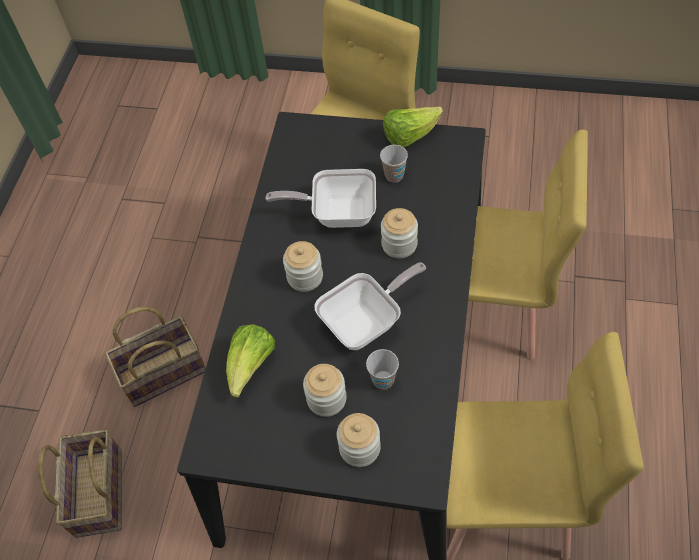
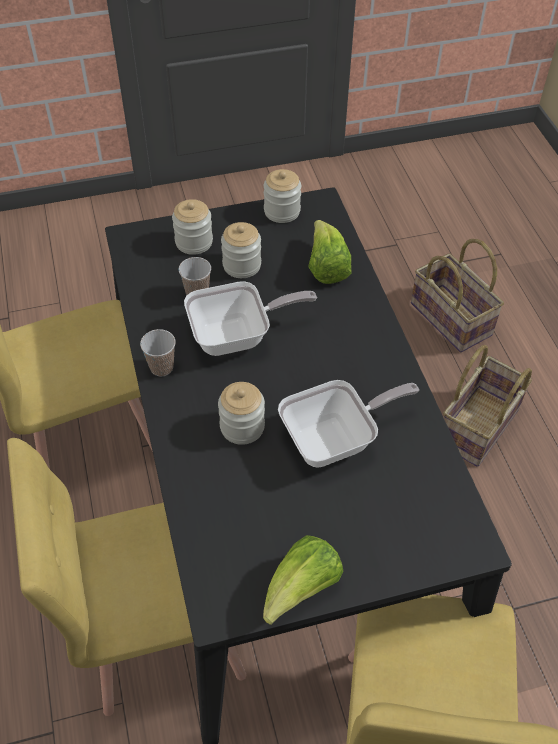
camera: 150 degrees right, 5 degrees down
(305, 277) = (327, 358): jar -> jar (282, 211)
(366, 322) = (238, 336): frying pan -> frying pan turned 135 degrees counterclockwise
(394, 175) = (292, 516): cup -> cup (161, 367)

